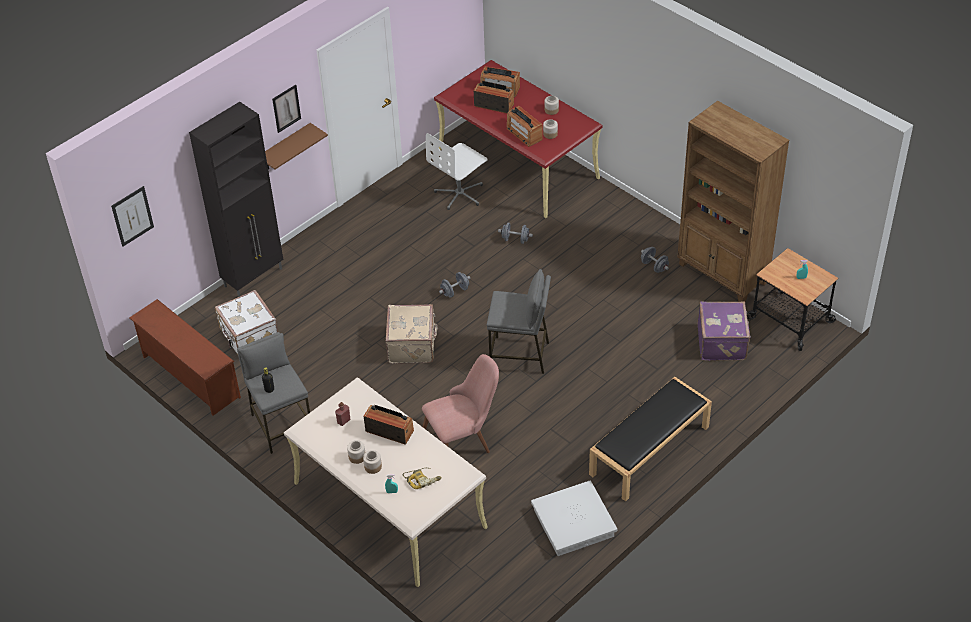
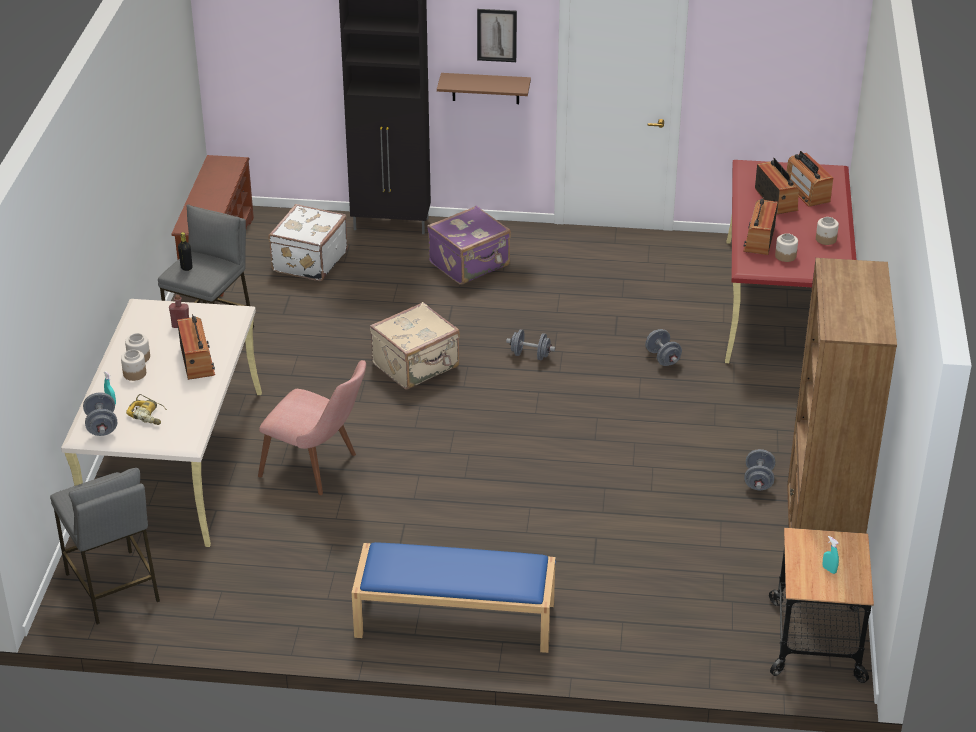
camera: 50 degrees right, 10 degrees down
(132, 216) = (250, 38): picture -> none
(412, 507) = (102, 426): none -> grey dumbbell
(460, 194) = (680, 288): white office chair -> none
(520, 355) = (489, 447): grey stool -> grey stool (112, 587)
(573, 523) = (279, 610): white storage box -> none
(649, 451) = (453, 620): black bench -> blue bench
(722, 342) = (703, 598): purple suitcase -> purple suitcase (470, 264)

